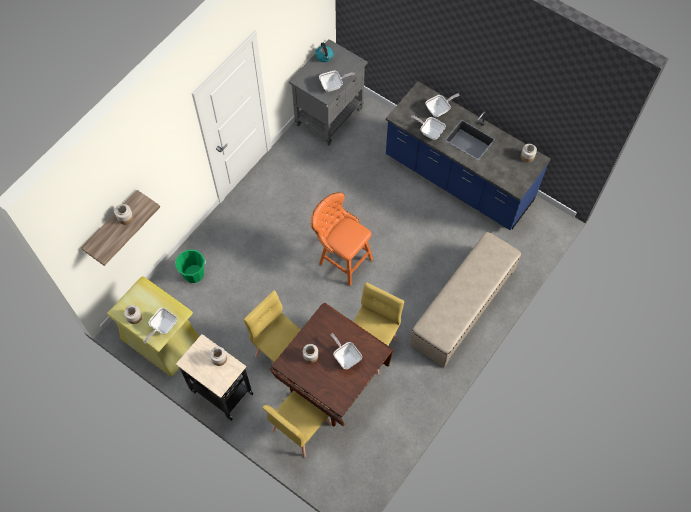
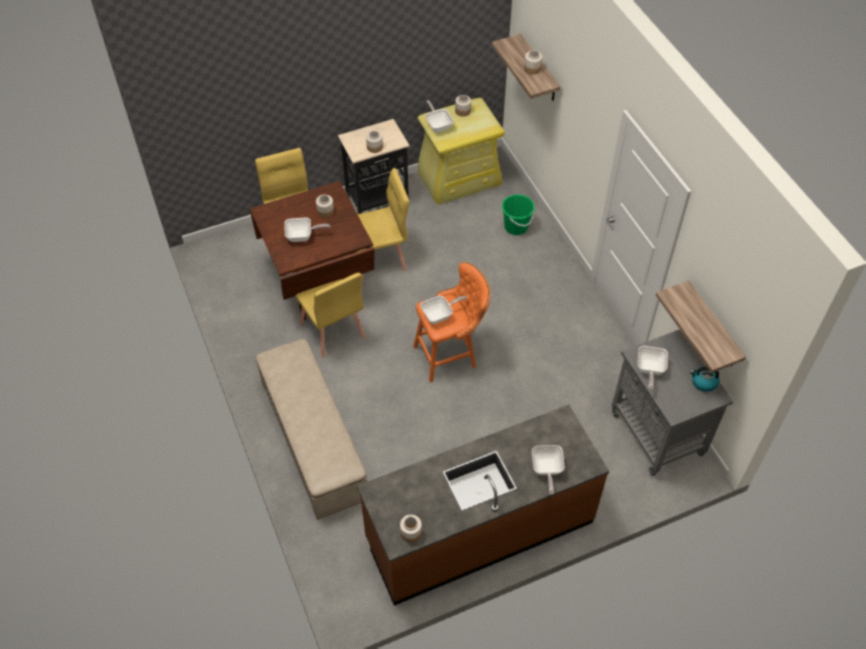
camera: 120 degrees right, 10 degrees down
(300, 43) = (713, 326): none -> shelf
(429, 132) = (518, 441): frying pan -> frying pan (440, 315)
(458, 179) = (479, 530): blue counter -> brown counter

